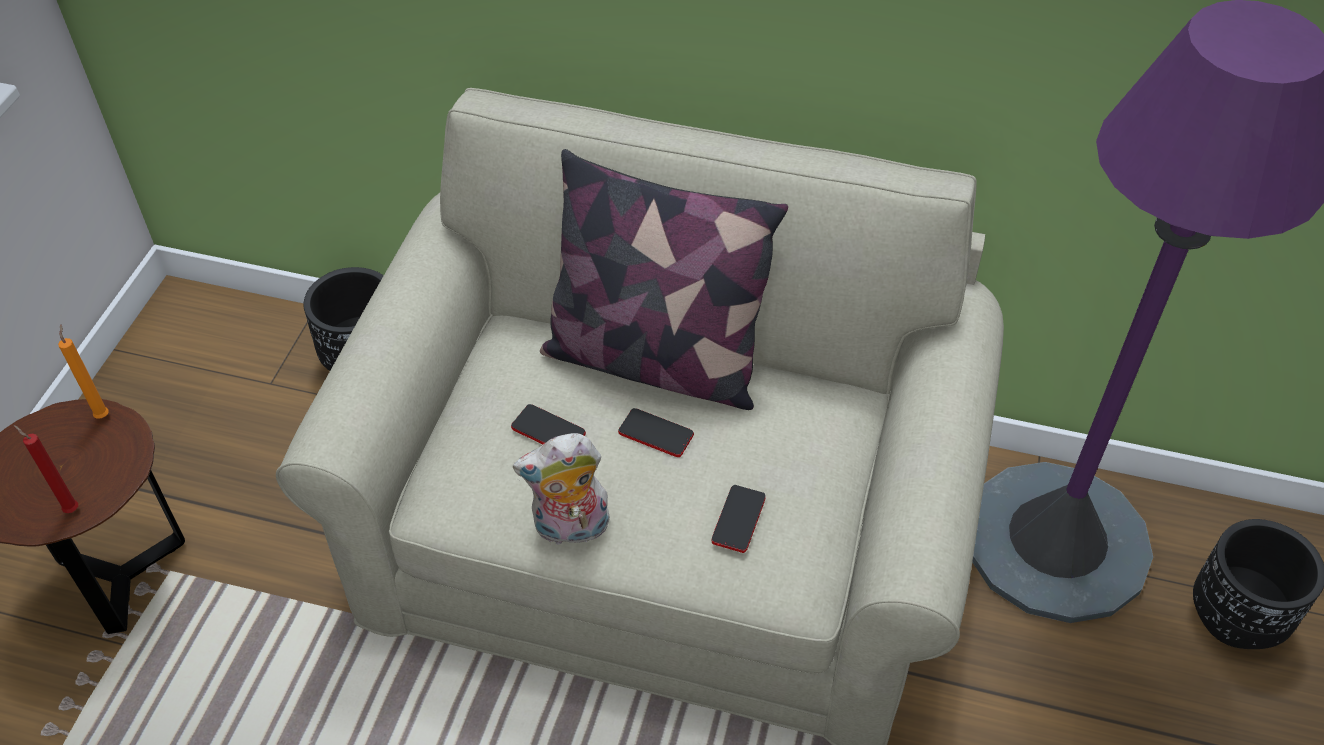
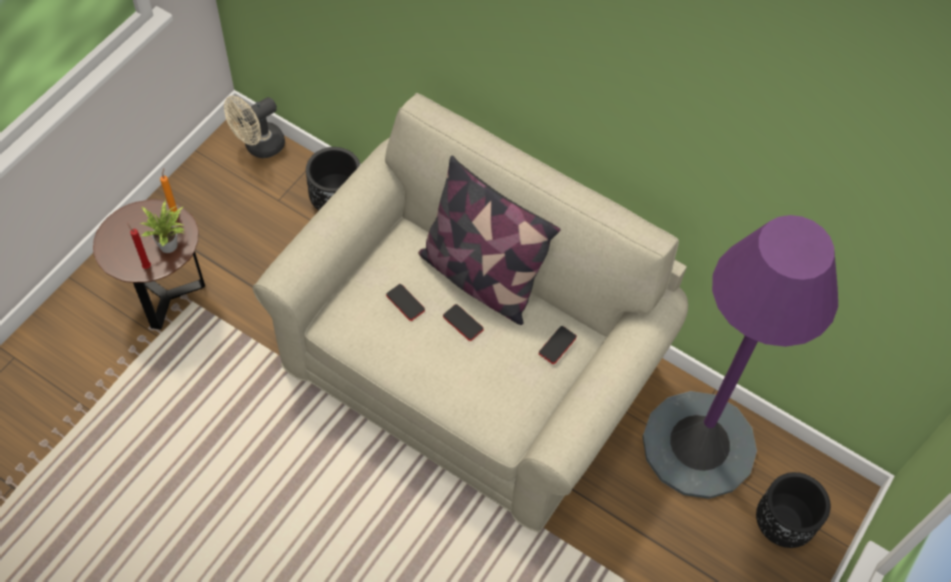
camera: 15 degrees right, 10 degrees up
(107, 463) = (171, 244): none -> potted plant
(216, 318) = (259, 146): none -> beige fan
(570, 529) = (397, 363): plush toy -> none
(738, 519) = (487, 387): phone -> phone (557, 345)

